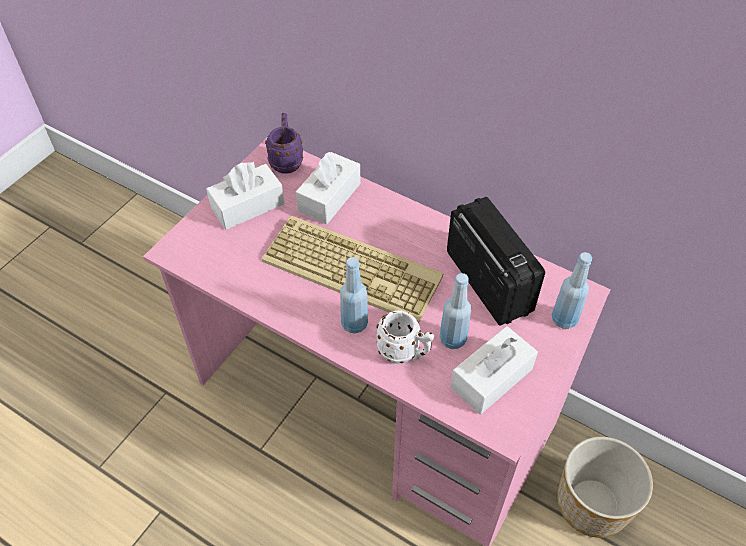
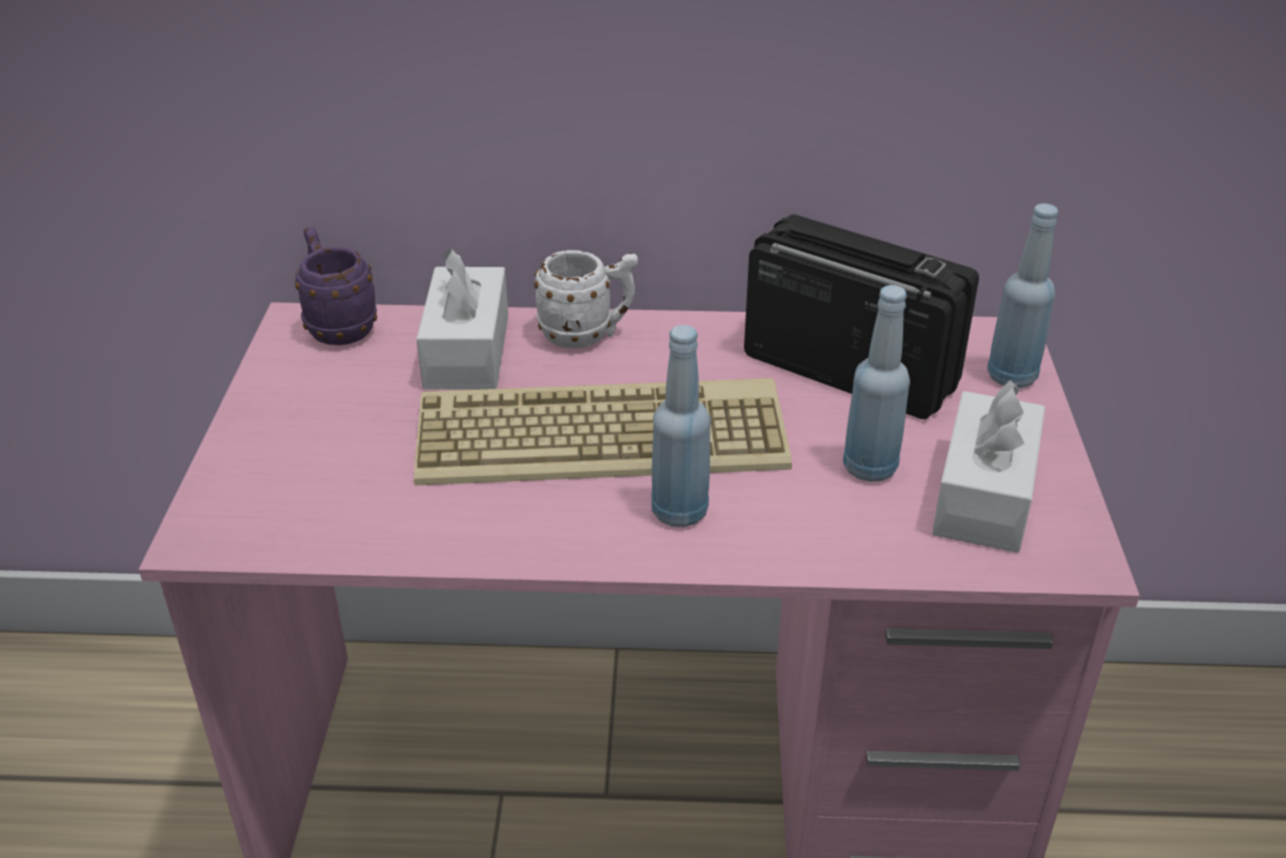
camera: 30 degrees left, 15 degrees down
(247, 206) = (313, 413): white tissue box -> none
(404, 353) = (808, 519): white mug -> white mug (588, 335)
(591, 503) = (1106, 770): planter -> none

